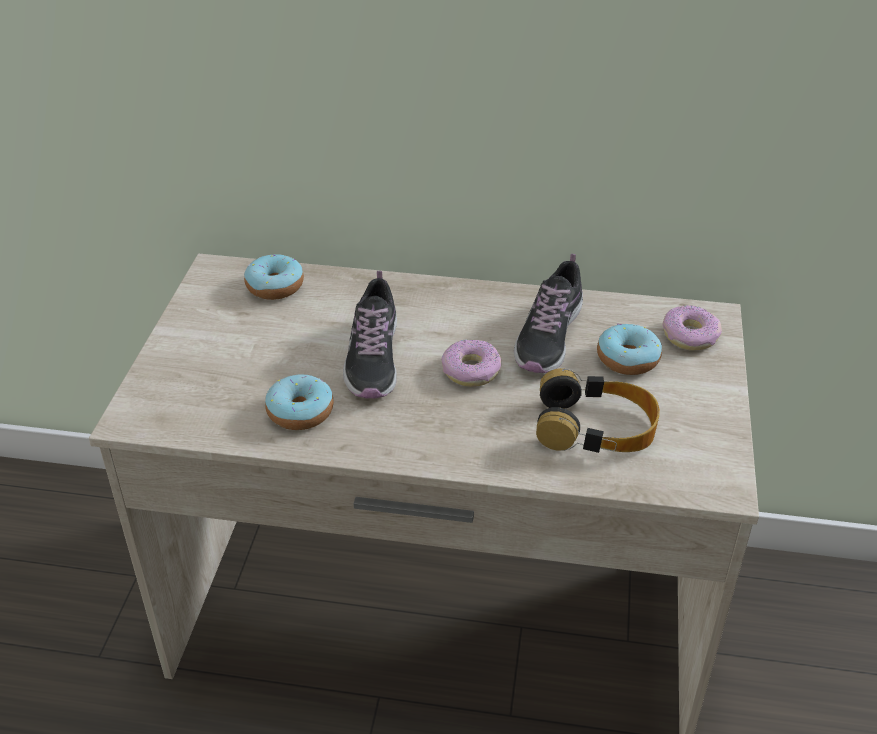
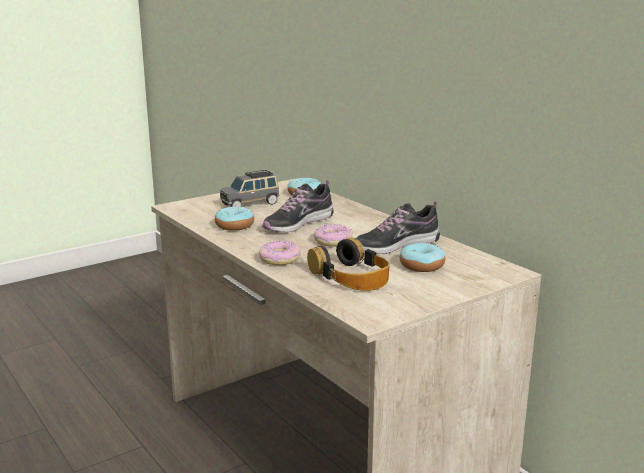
camera: 45 degrees right, 20 degrees down
(239, 350) = (250, 204): none -> grey toy car
(690, 335) = (479, 272): donut -> donut (280, 259)

